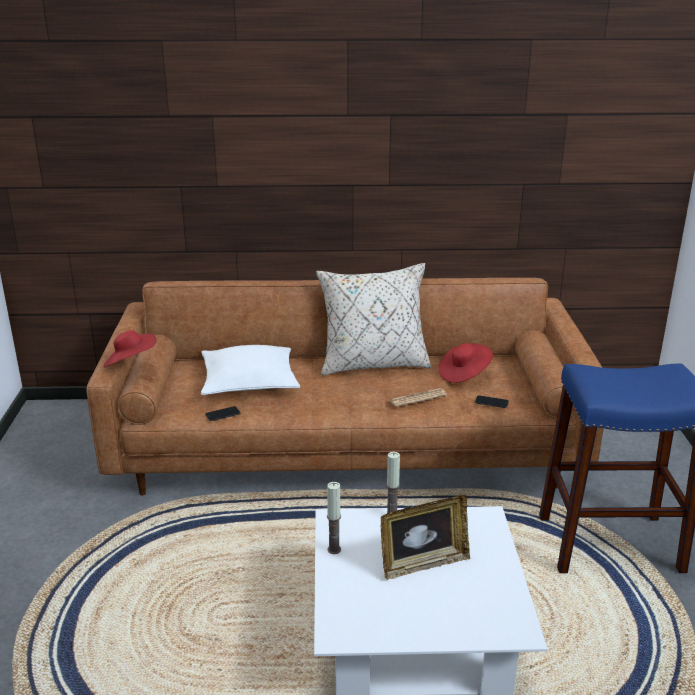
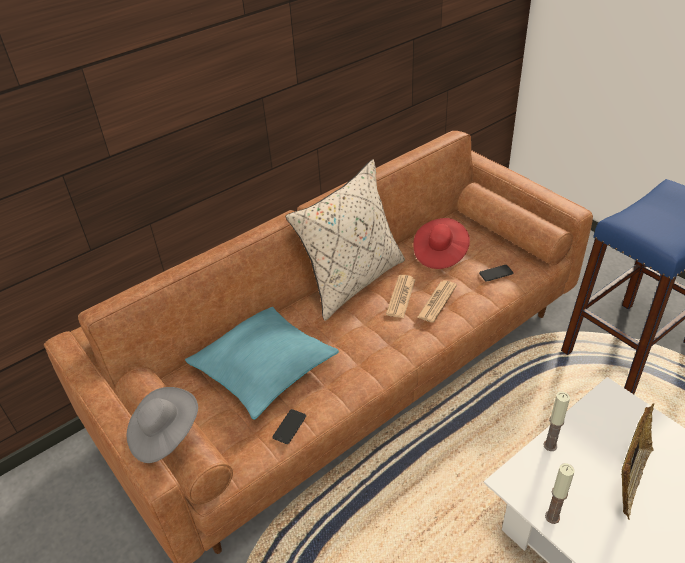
camera: 35 degrees left, 15 degrees up
(130, 363) = (164, 435): red hat -> grey hat
(249, 381) = (264, 367): white pillow -> turquoise pillow
(394, 385) = (401, 297): none -> newspaper

